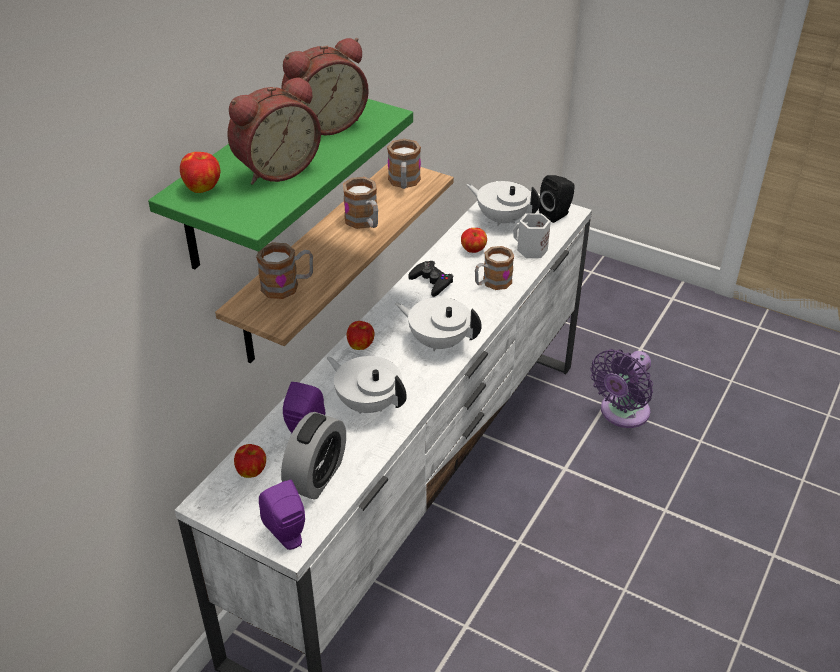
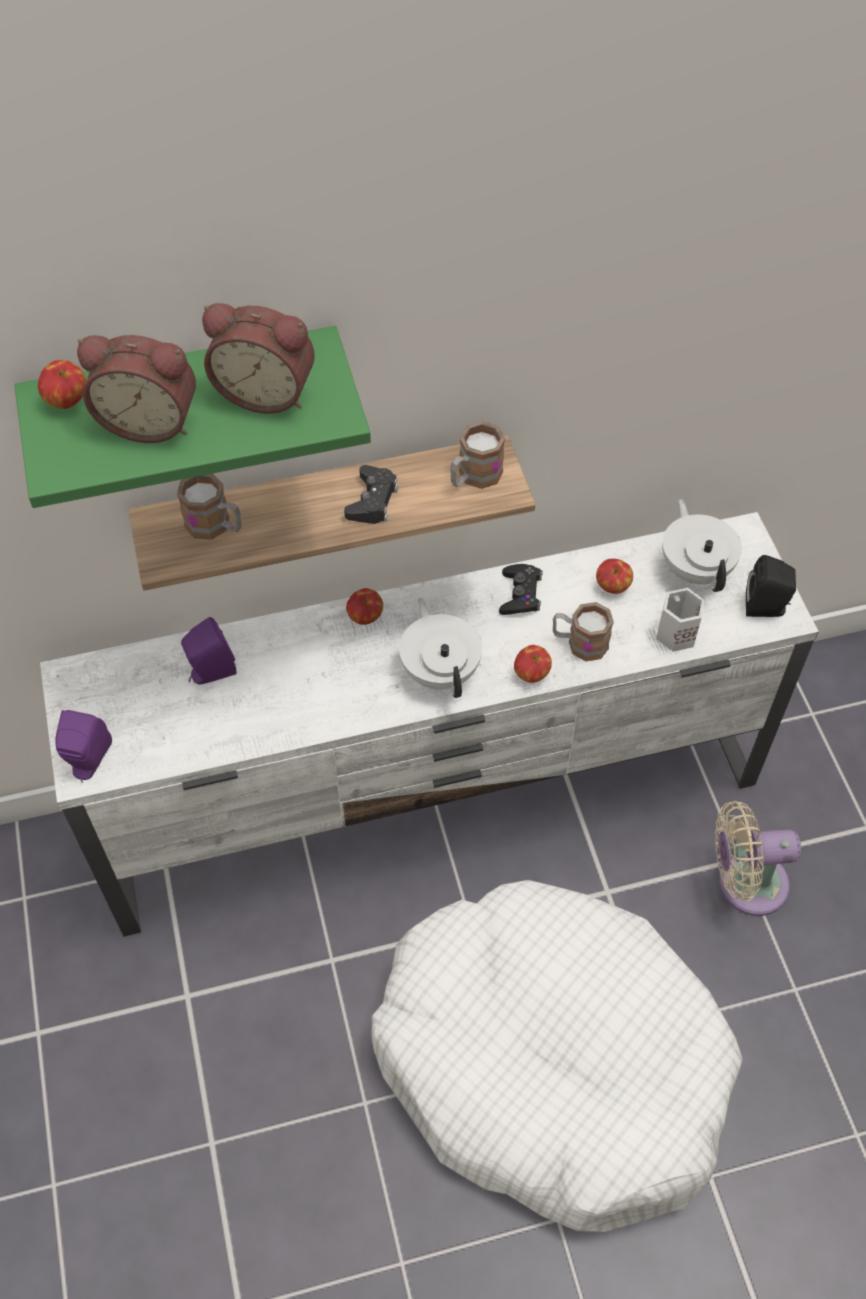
camera: 45 degrees right, 15 degrees up
(252, 471) = (130, 675): apple -> apple (531, 674)
(316, 476) = (171, 725): alarm clock -> none
(364, 222) = (372, 501): mug -> black game controller
(368, 403) = (297, 686): white teapot -> none
(621, 413) = (745, 884): purple fan -> beige fan
(642, 572) = (550, 1063): none -> white dog bed

